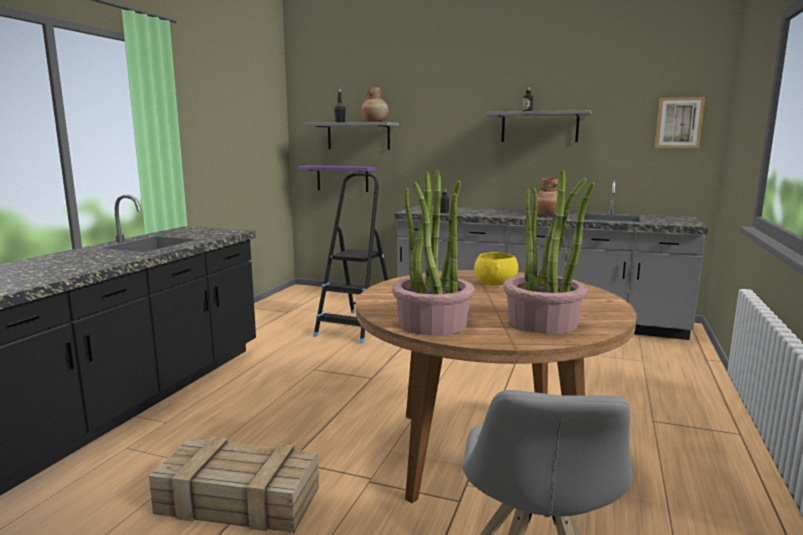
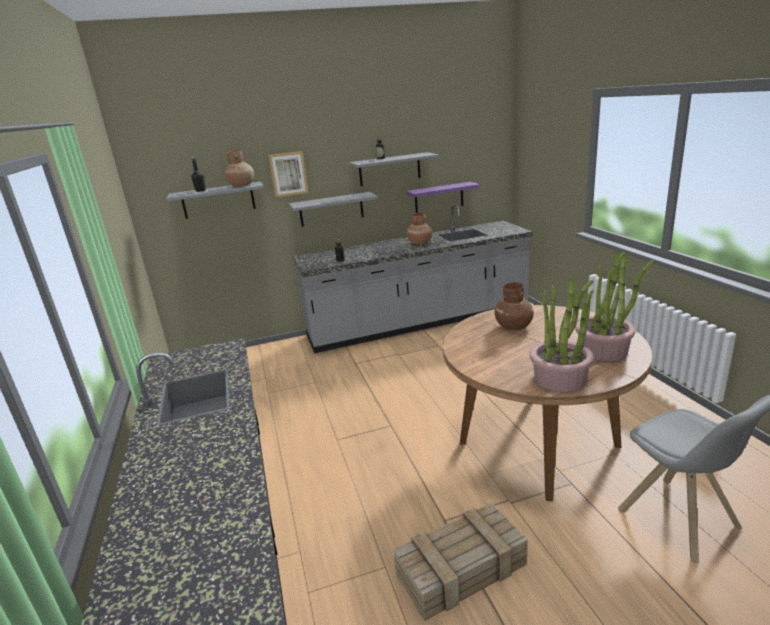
camera: 35 degrees left, 10 degrees up
(342, 178) = (208, 245): purple shelf -> purple shelf (439, 197)
(356, 326) = (305, 384): black step ladder -> none
(465, 163) = (331, 209): none -> grey shelf
(495, 284) = (513, 326): yellow bowl -> brown vase
(679, 123) = (486, 154): picture -> picture (288, 174)

